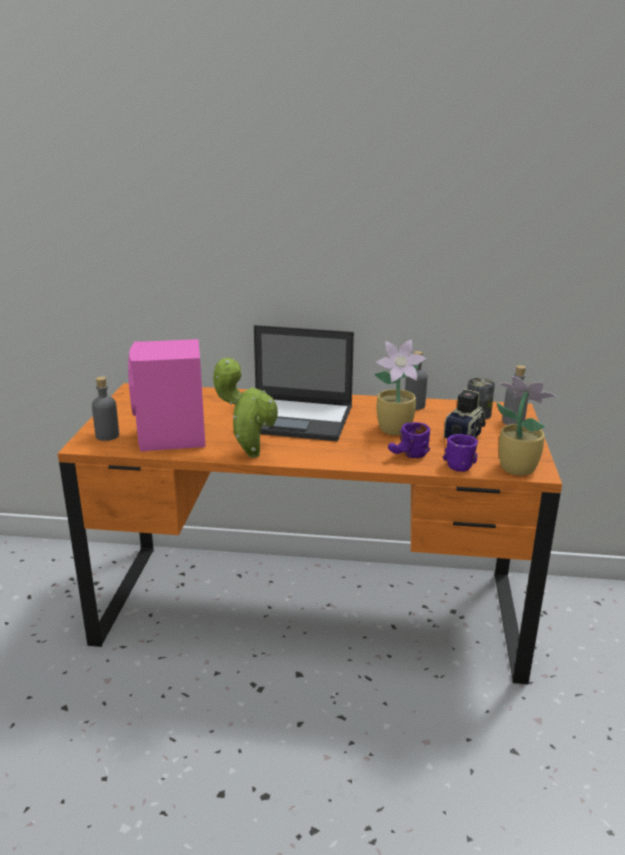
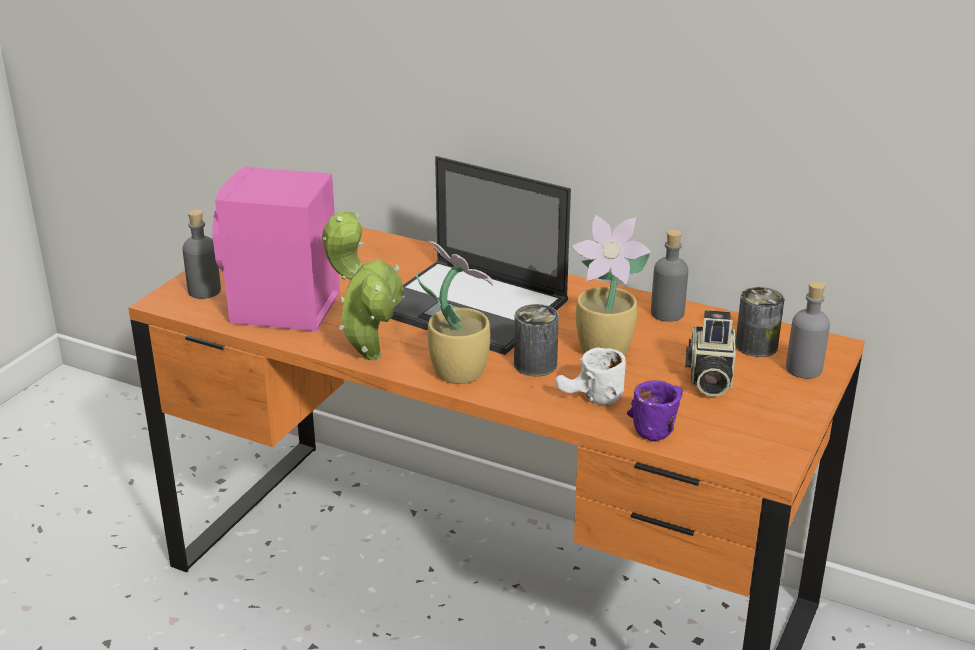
camera: 20 degrees right, 5 degrees up
(360, 443) = (535, 364): none -> can
(408, 456) = (590, 399): purple mug -> white mug
(466, 434) = (708, 378): camera -> camera turned 135 degrees clockwise
(515, 468) = (740, 450): potted plant -> potted plant (458, 371)

